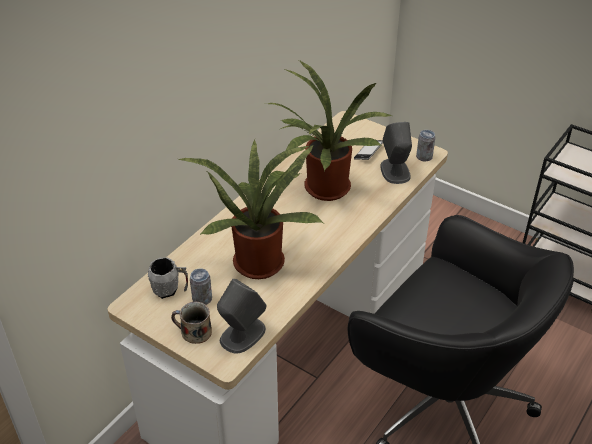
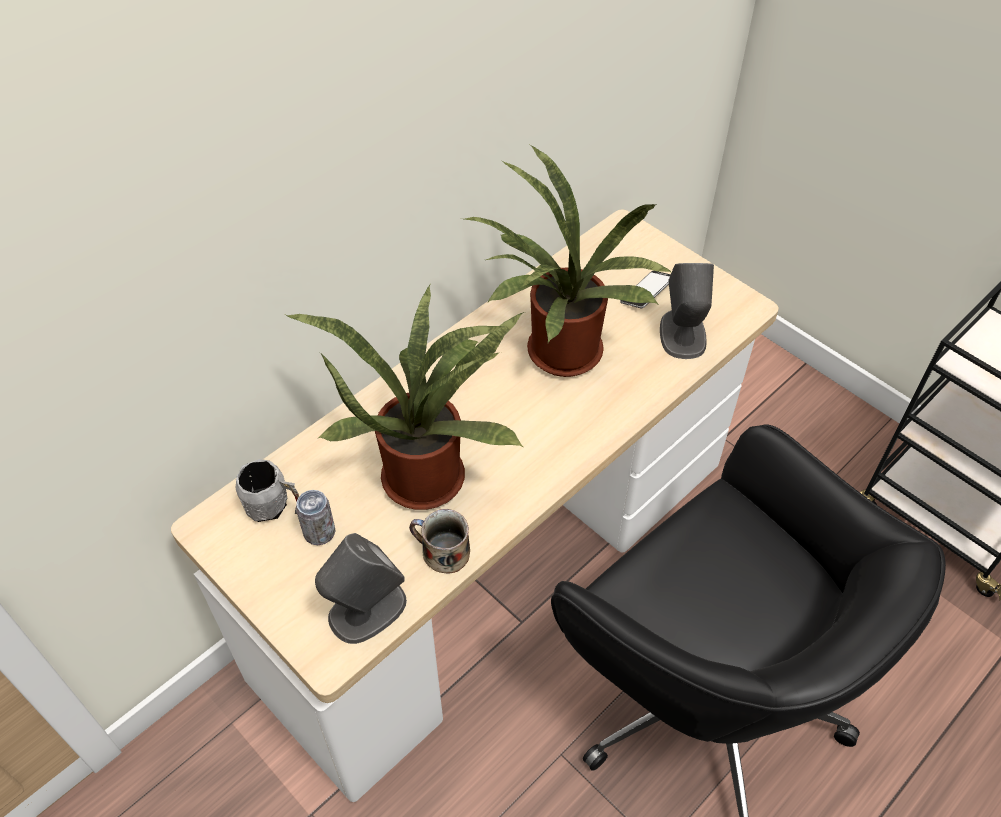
camera: 10 degrees right, 10 degrees up
(194, 332) = (293, 592): mug -> mug (443, 552)
(424, 157) = (737, 313): can -> none

